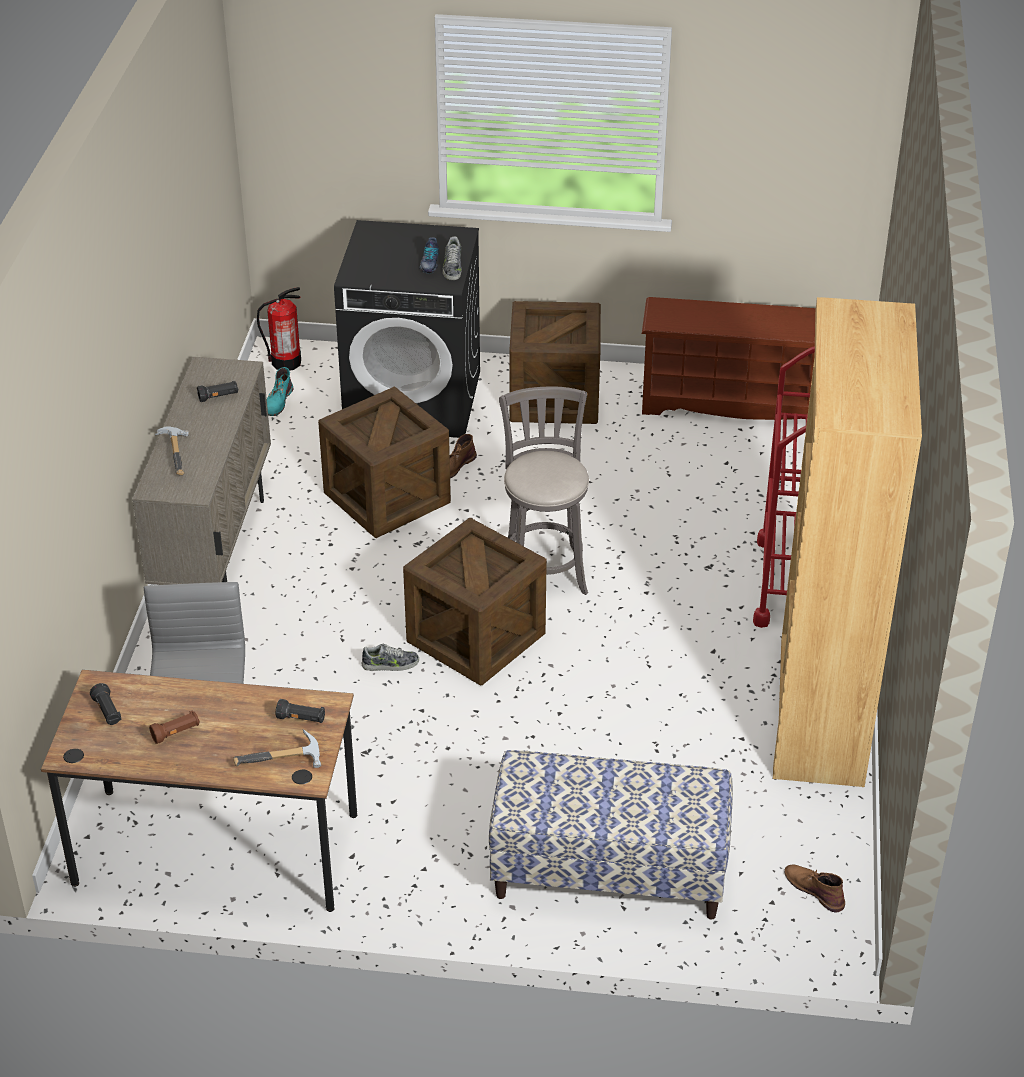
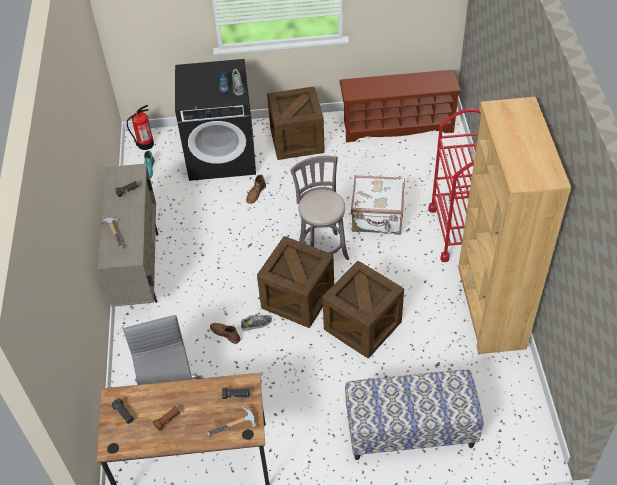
camera: 10 degrees left, 10 degrees up
(387, 498) = (225, 220): crate -> crate (362, 325)
(660, 540) = (377, 218): none -> white suitcase
(814, 889) = (519, 417): brown boot -> brown boot (225, 333)

